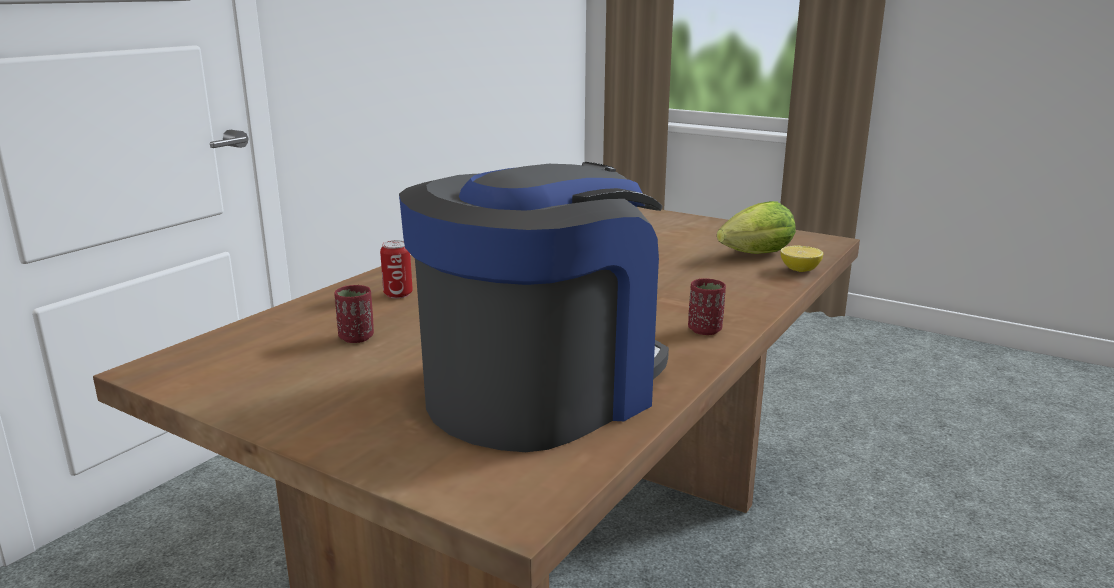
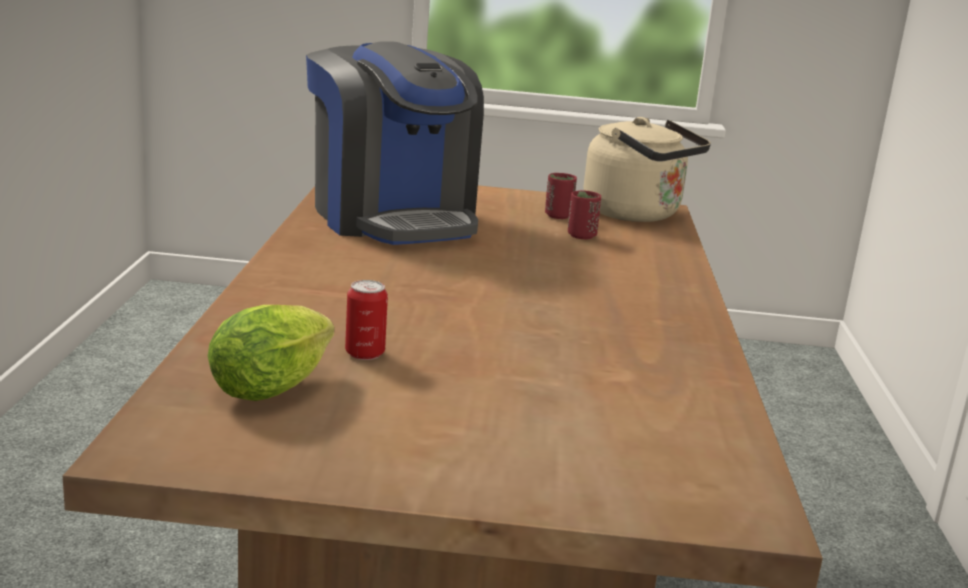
camera: 150 degrees right, 0 degrees up
(211, 363) = (637, 214): none -> beige kettle
(398, 294) = (630, 272): can -> can (364, 353)
(542, 391) = (393, 218): coffee machine -> coffee machine turned 45 degrees counterclockwise
(705, 330) = (297, 268): red cup -> red cup (558, 216)
(799, 270) = (197, 363): lemon -> none

